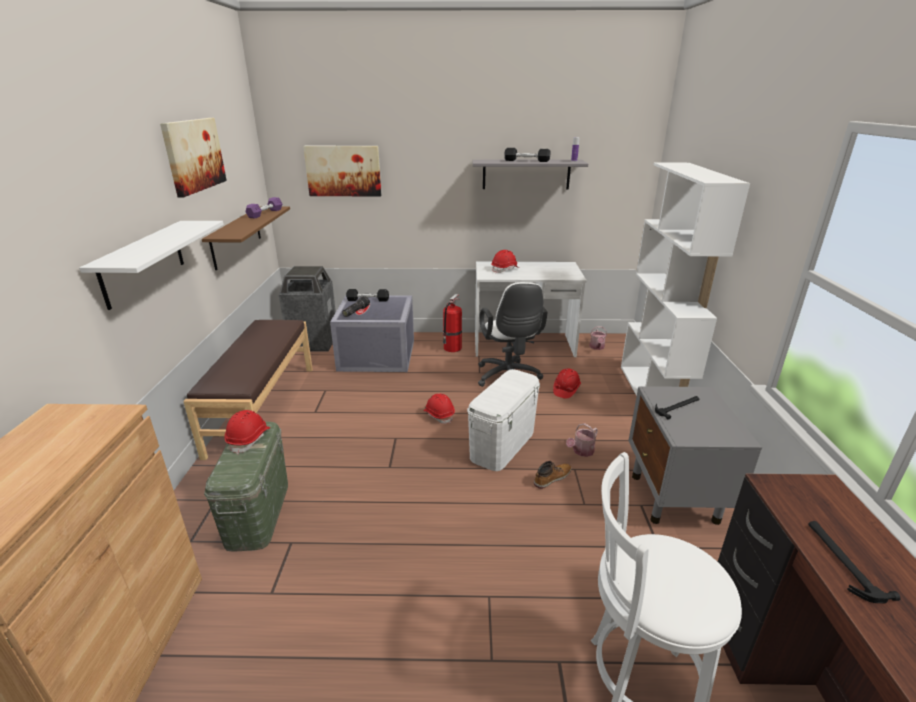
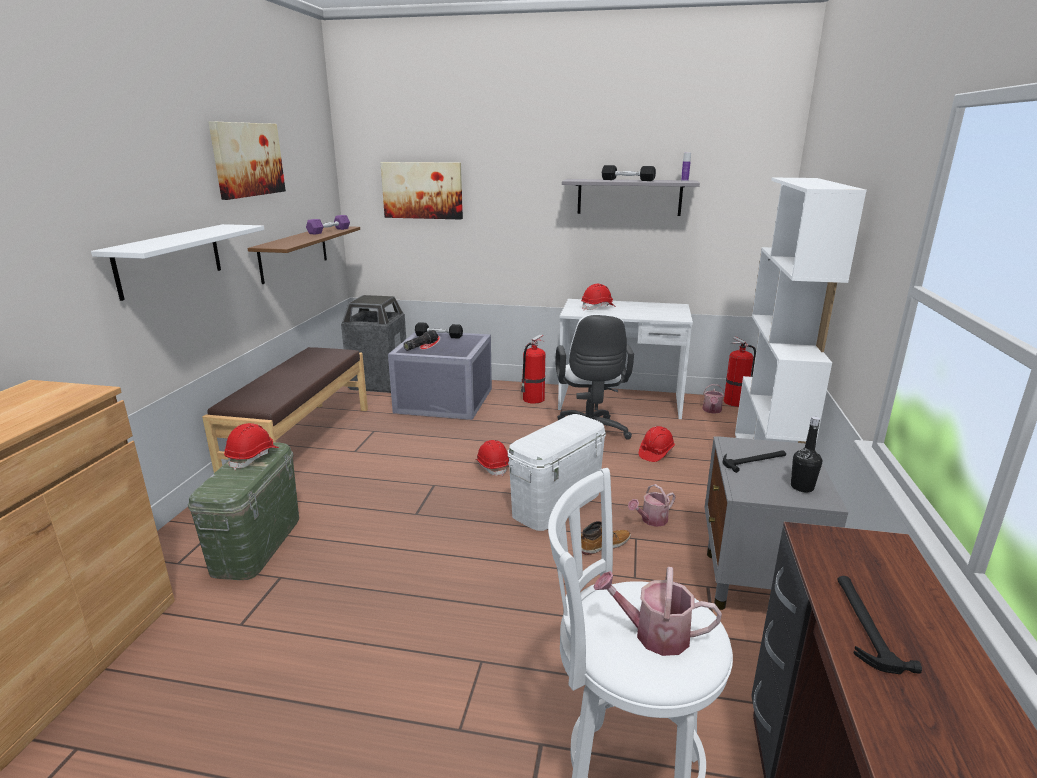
camera: 10 degrees right, 5 degrees down
(613, 338) = (736, 402): none -> fire extinguisher
(680, 584) = (653, 634): none -> watering can
(721, 428) = (802, 487): none -> black bottle

